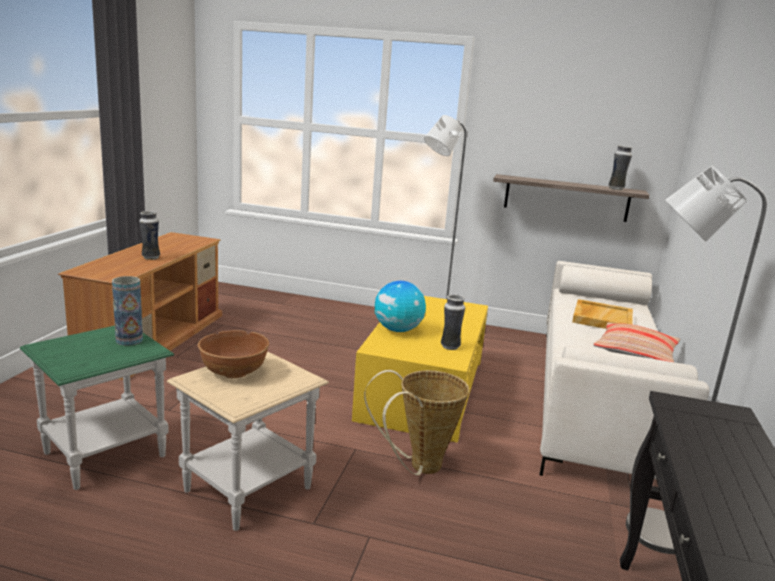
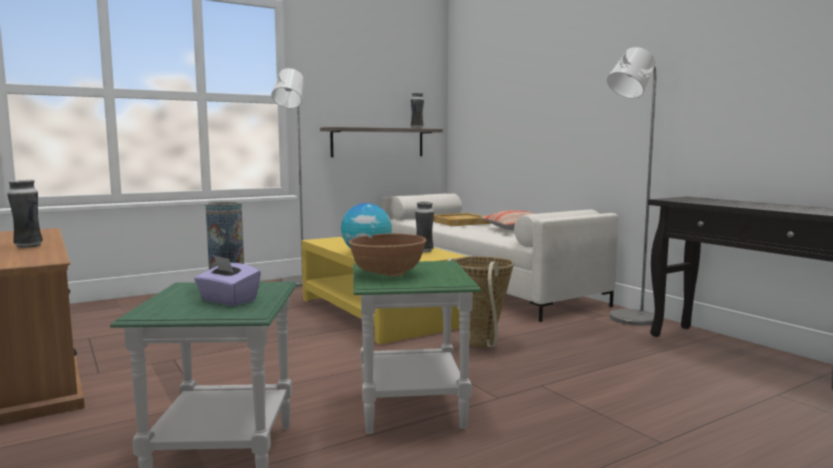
camera: 45 degrees left, 10 degrees down
(93, 354) = (228, 300): none -> purple tissue box
(249, 488) = (411, 406): beige side table -> green side table

